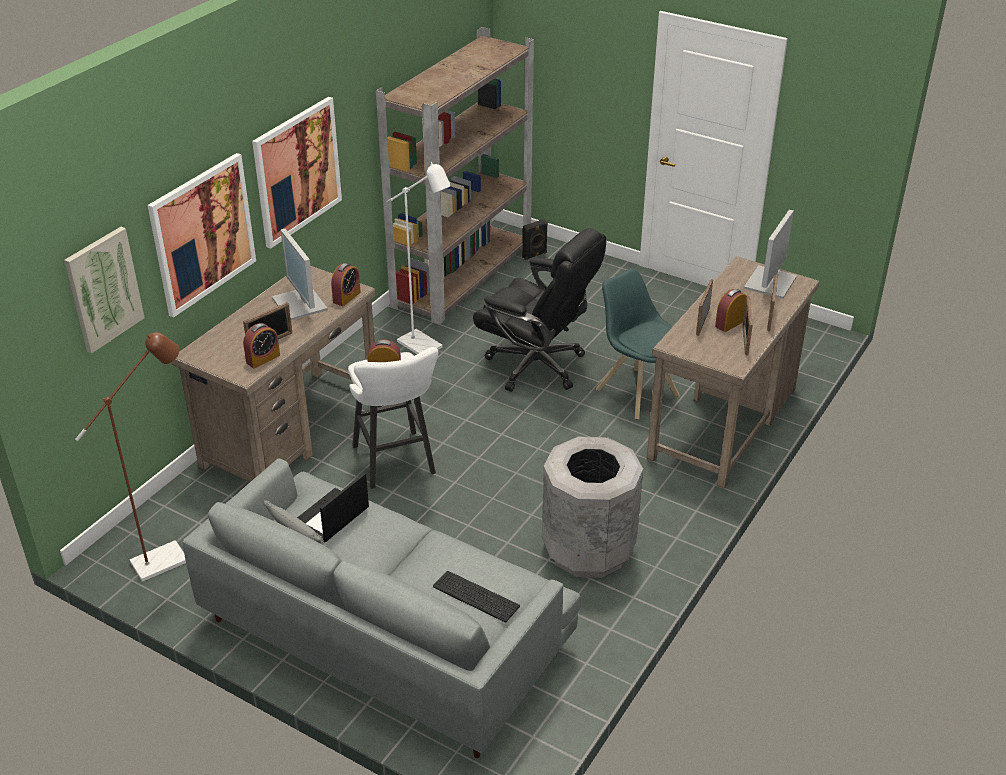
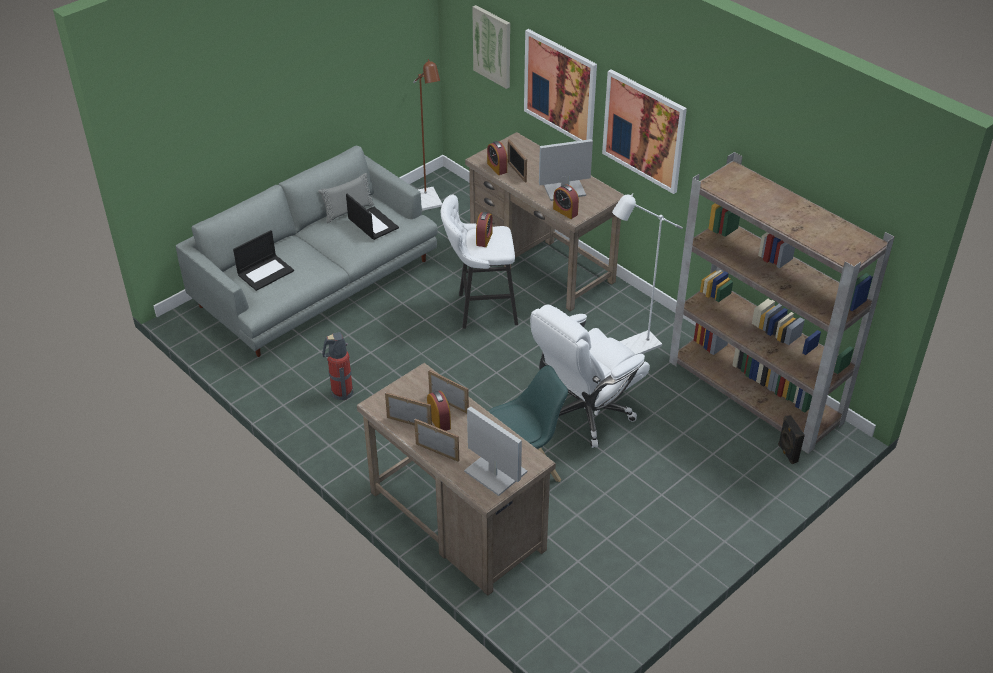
camera: 105 degrees right, 5 degrees up
(474, 597) = (266, 272): keyboard -> laptop
(536, 365) = (586, 412): black office chair -> white office chair
(588, 550) = (341, 392): grey trash can -> fire extinguisher

